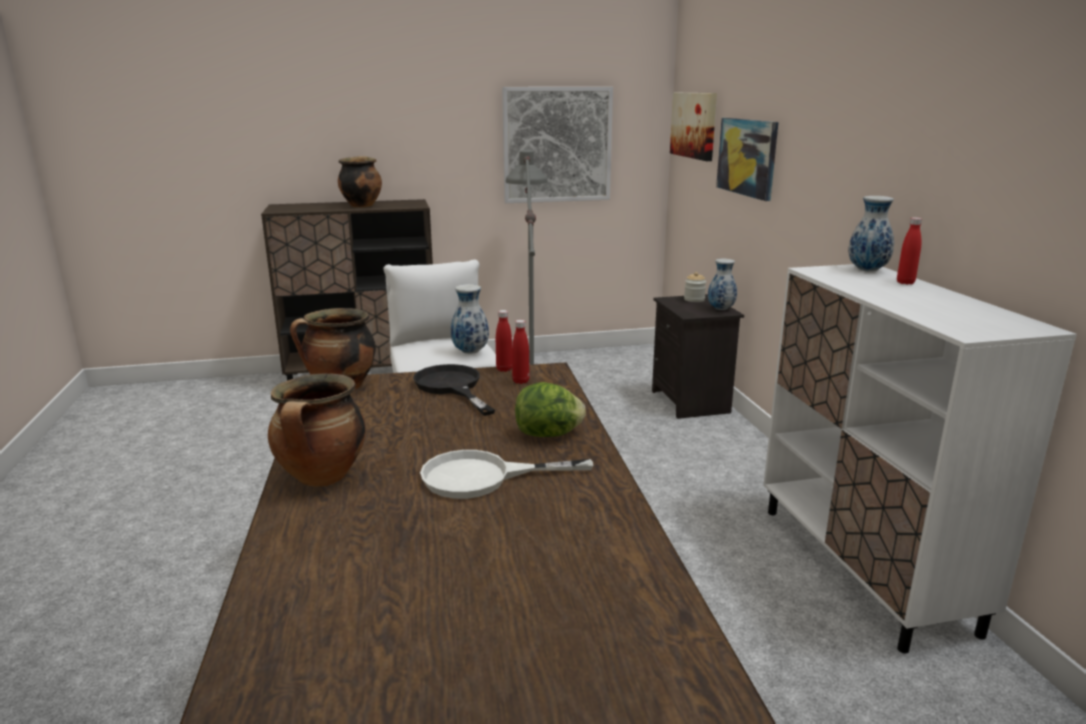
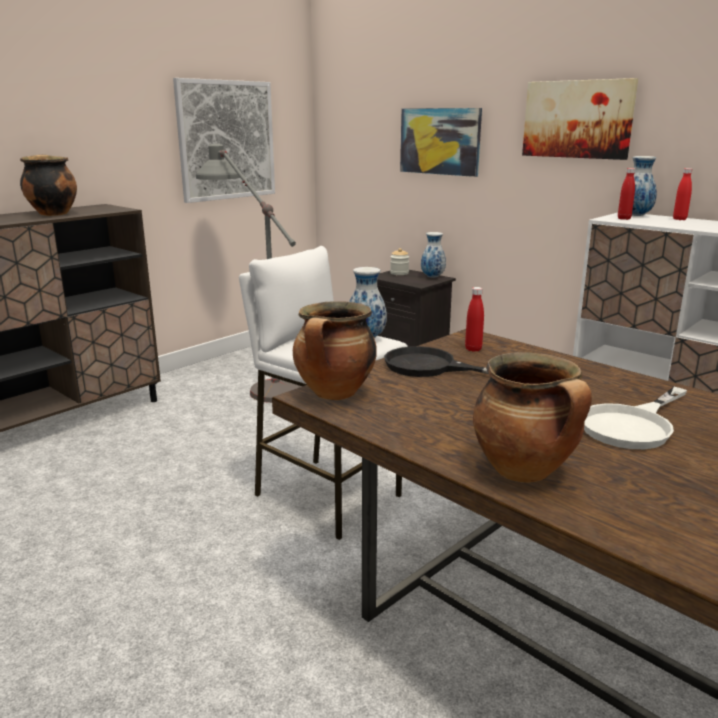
camera: 35 degrees left, 0 degrees up
(504, 369) = (437, 343): red bottle -> red bottle (624, 219)
(549, 434) = (593, 381): lettuce -> none
(694, 125) = (354, 118): picture -> picture (577, 119)

